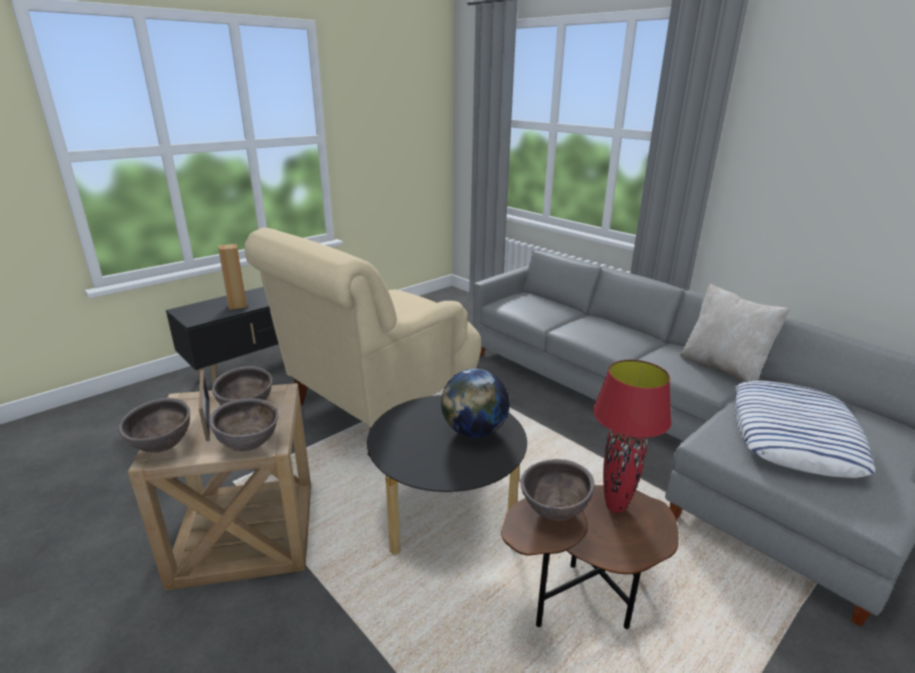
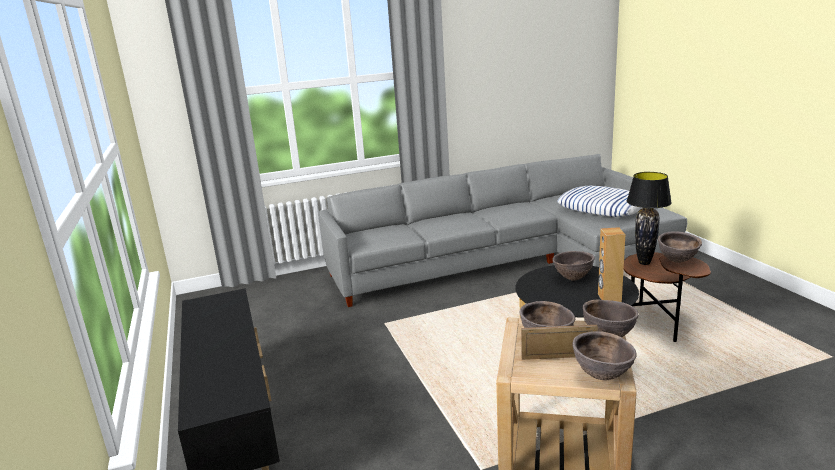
camera: 65 degrees left, 5 degrees down
(237, 305) = (231, 369): brown speaker -> brown speaker (609, 298)
(377, 406) = (399, 370): beige armchair -> none
(474, 431) = (572, 278): globe -> brown bowl
(615, 507) = (644, 263): red table lamp -> black table lamp
(722, 368) = (523, 205): beige pillow -> none

